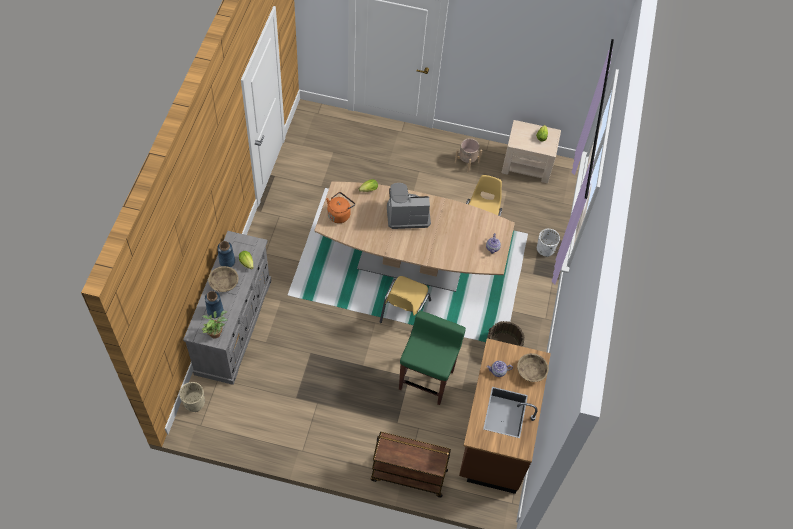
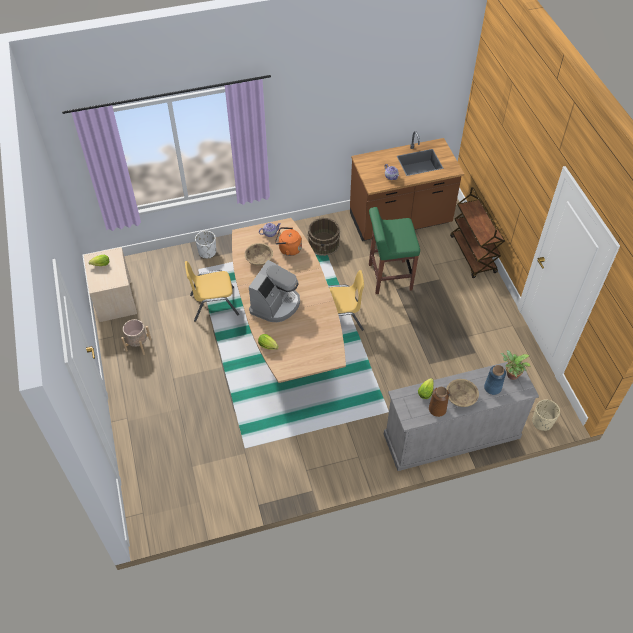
camera: 115 degrees left, 5 degrees down
(227, 261) = (437, 409): blue vase -> brown vase
(339, 214) = (313, 354): orange kettle -> orange kettle (288, 249)
(407, 214) = (275, 304): coffee machine -> coffee machine turned 120 degrees counterclockwise
(531, 371) = (375, 160): beige bowl -> beige bowl (259, 259)

